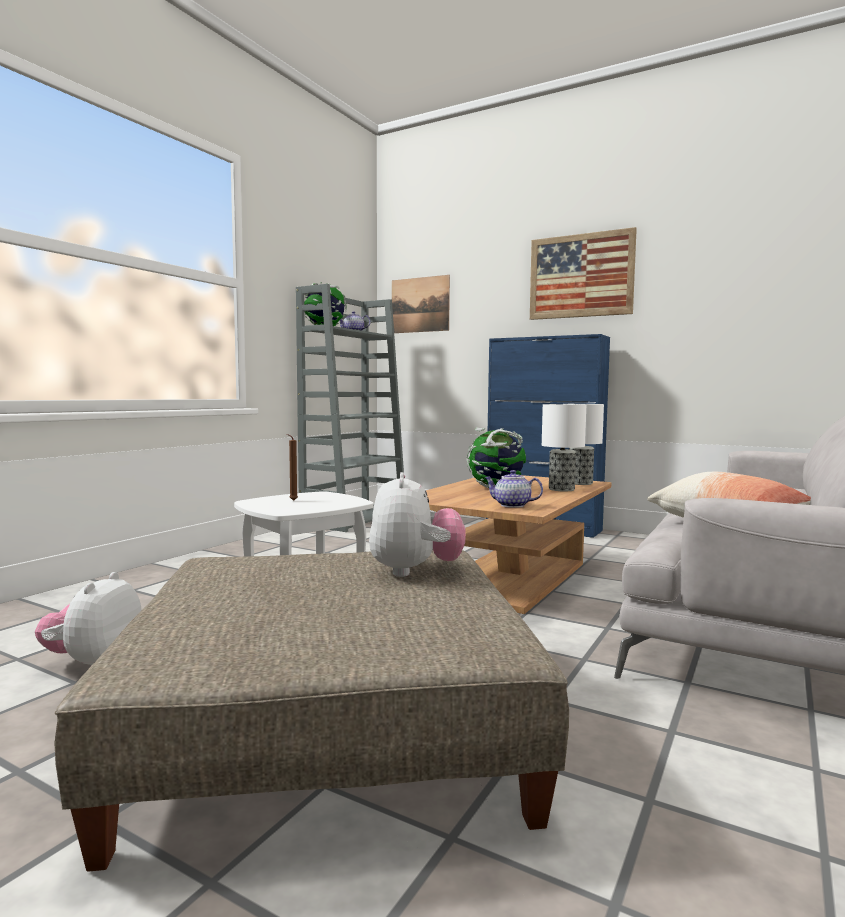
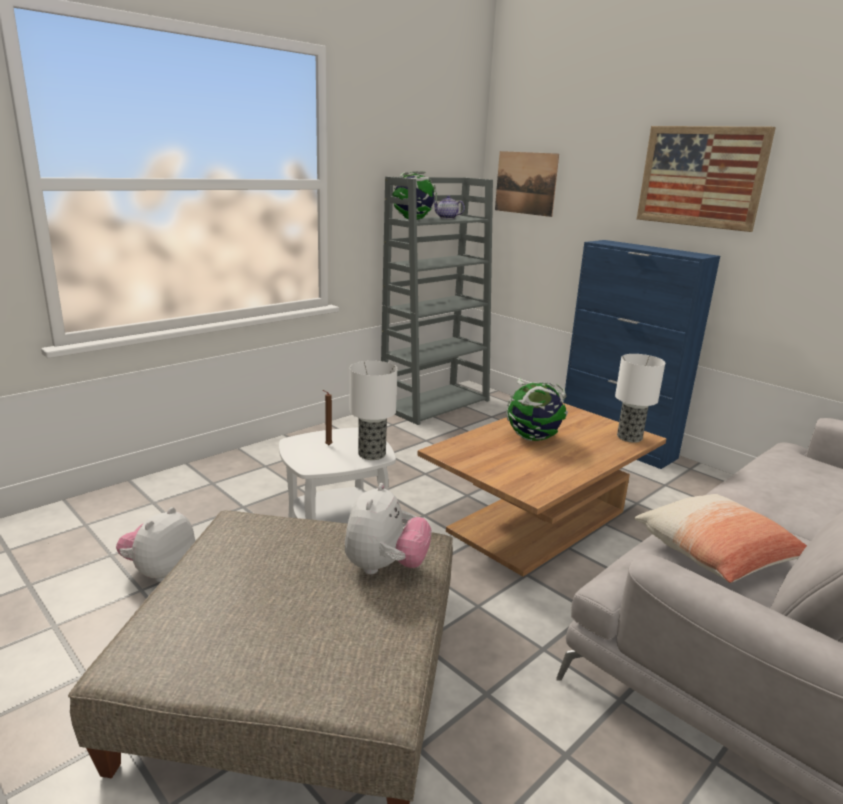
camera: 15 degrees right, 15 degrees up
(511, 505) = (523, 480): teapot -> none
(560, 489) = (598, 449): table lamp -> table lamp (371, 454)

